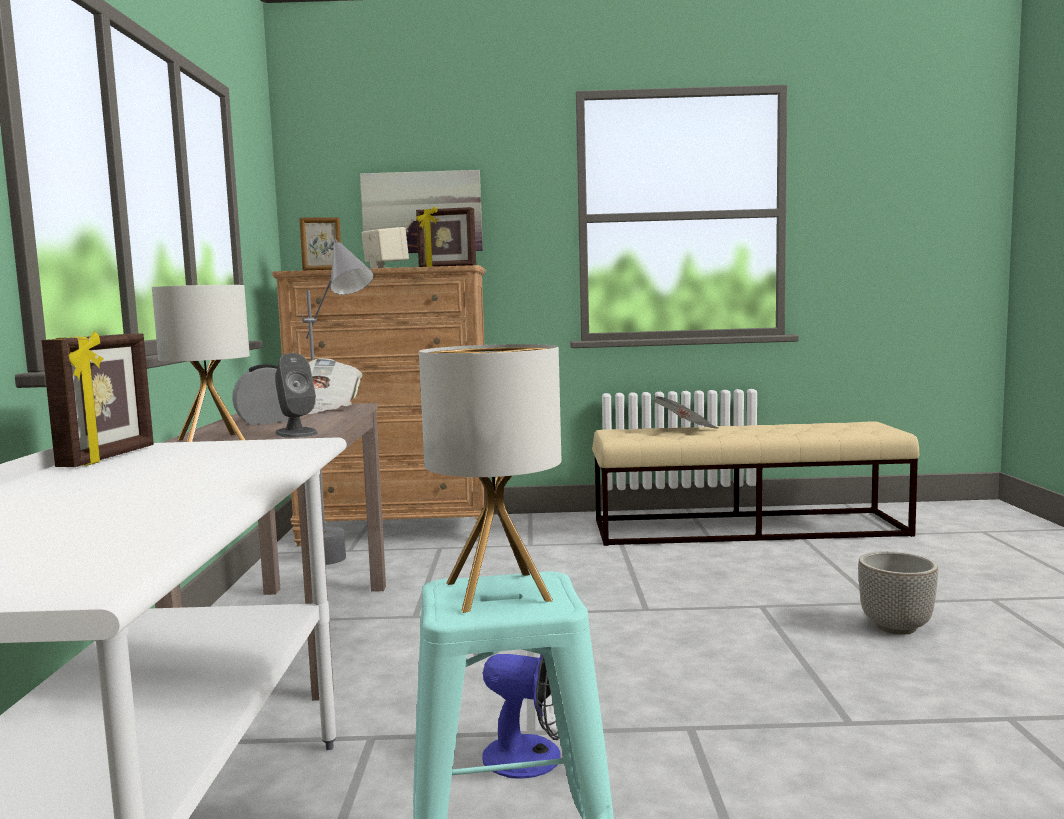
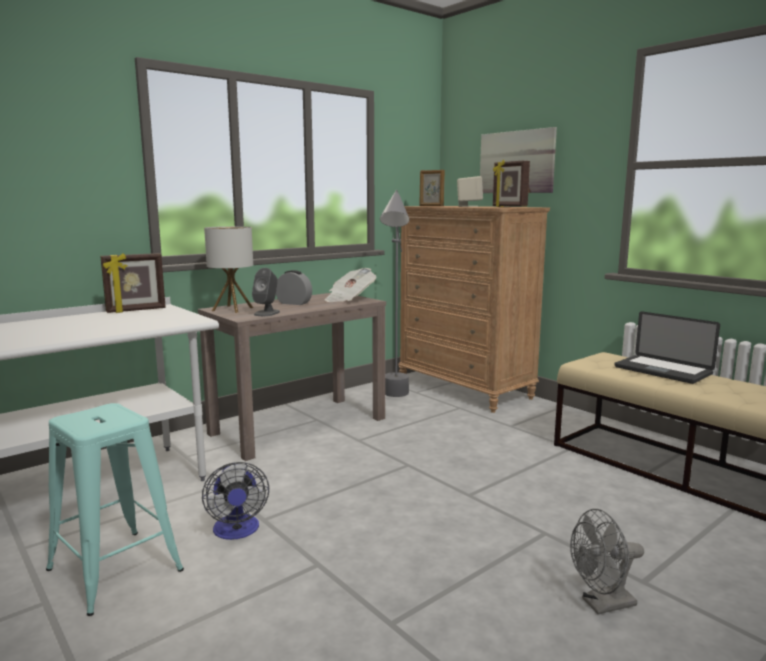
camera: 50 degrees right, 5 degrees up
(497, 591) = (103, 416): table lamp -> none
(686, 430) = (662, 370): newspaper -> laptop
(896, 627) = (602, 604): planter -> grey fan

